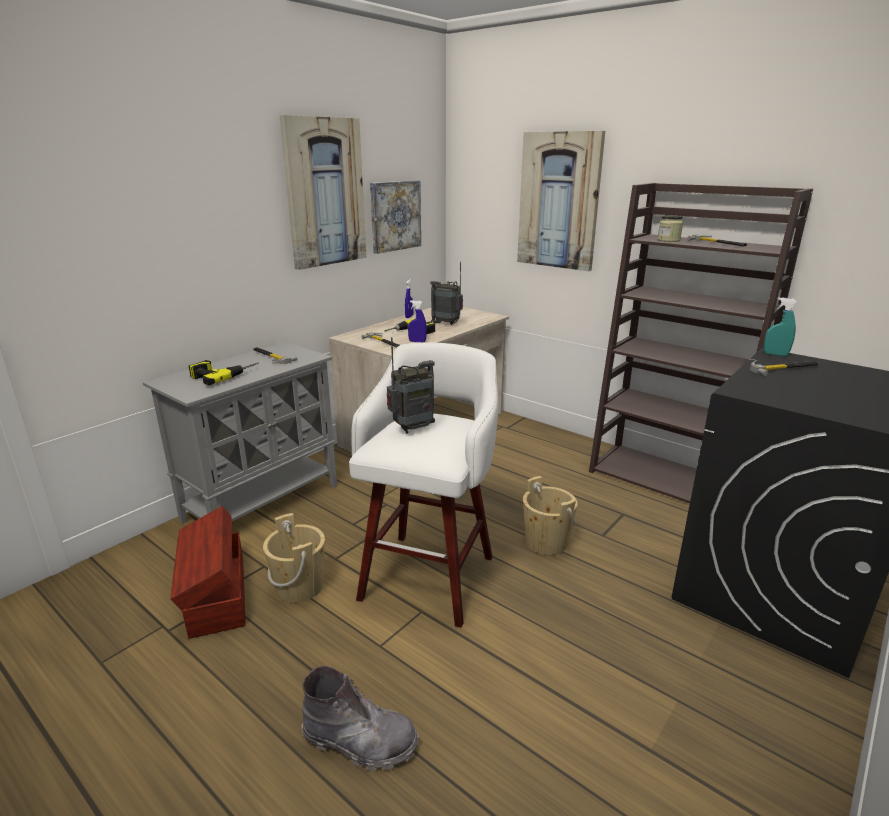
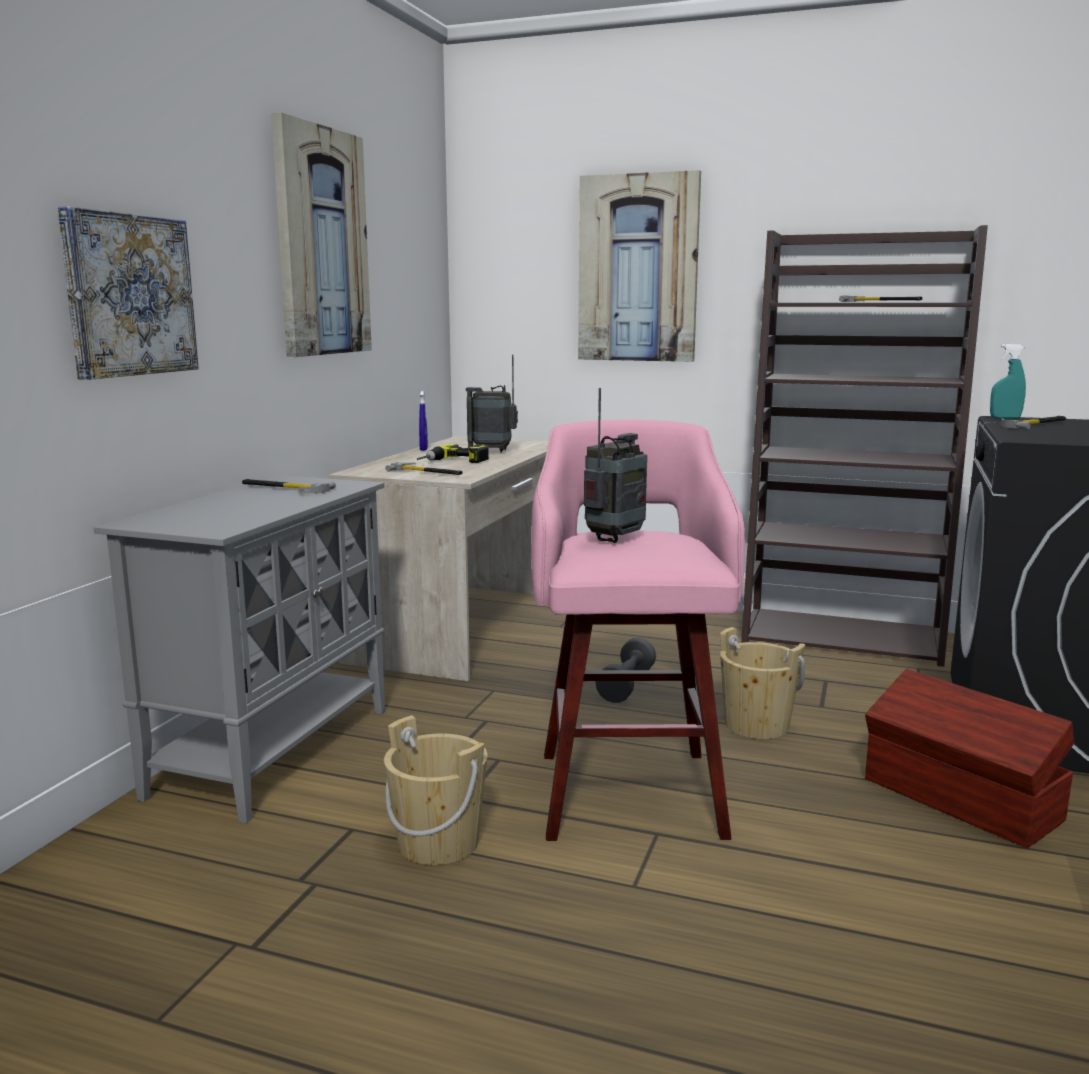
camera: 20 degrees left, 10 degrees down
(216, 595) = (300, 883): brown storage box -> brown storage box (961, 800)
(223, 374) = (233, 509): power drill -> none
(360, 741) = (711, 1004): grey boot -> none
(395, 216) = (397, 293): picture -> picture (128, 295)
(417, 341) = (478, 469): blue spray bottle -> none
(430, 574) = (629, 789): white stool -> pink stool
(487, 493) = (626, 685): none -> grey dumbbell
(668, 240) = (818, 302): jar -> none

